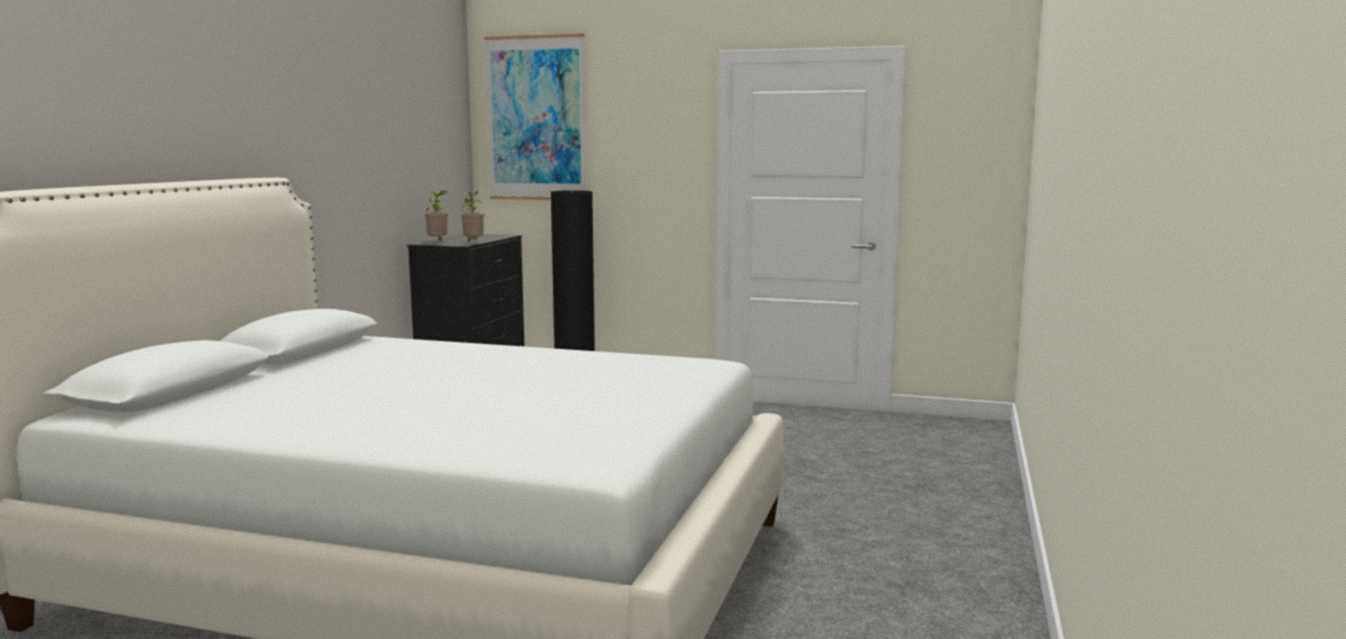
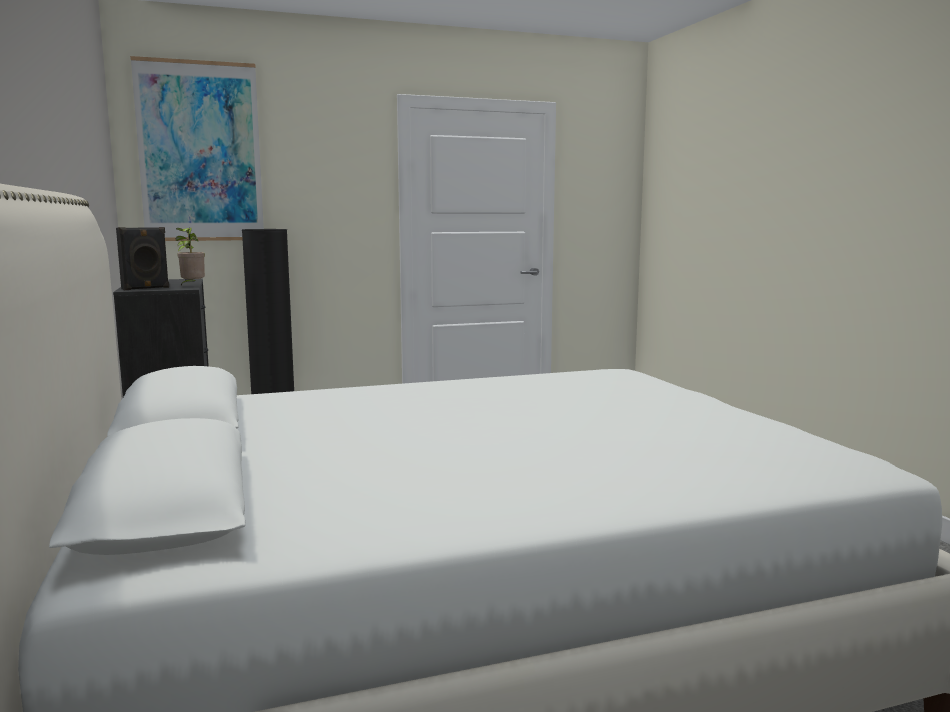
camera: 35 degrees left, 0 degrees up
(438, 243) = (146, 288): potted plant -> black speaker

